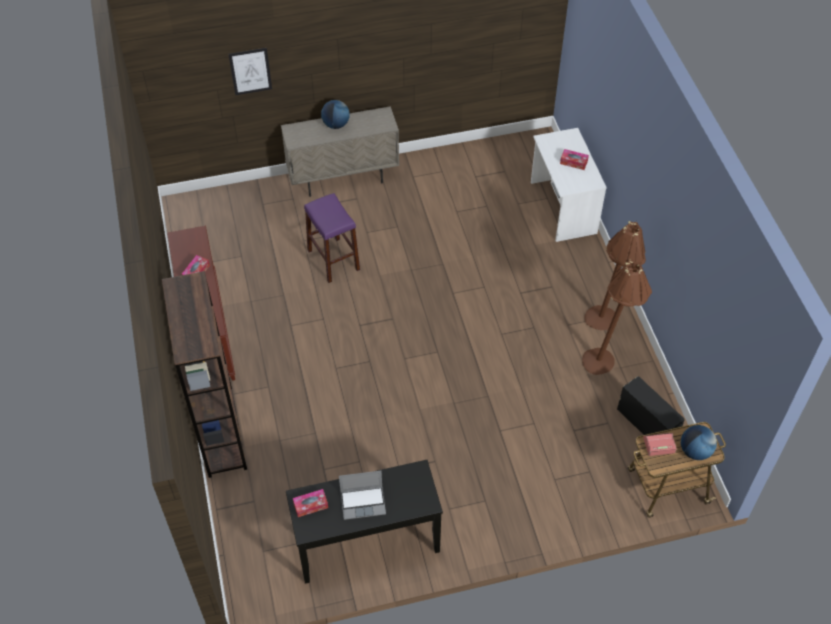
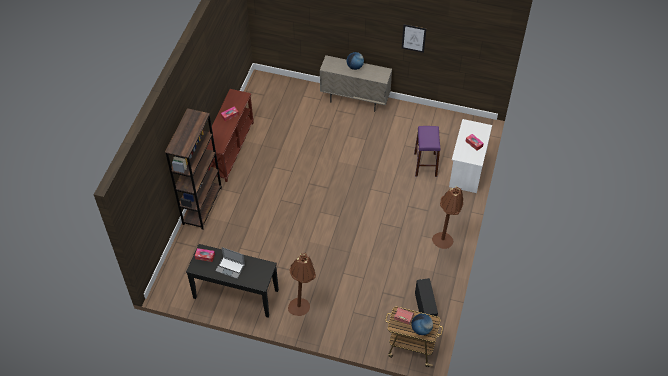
camera: 30 degrees right, 0 degrees up
(250, 71) = (313, 18): picture -> picture (413, 38)
(333, 260) = (319, 142): purple stool -> purple stool (425, 164)
(606, 363) = (427, 266): brown floor lamp -> brown floor lamp (302, 310)

